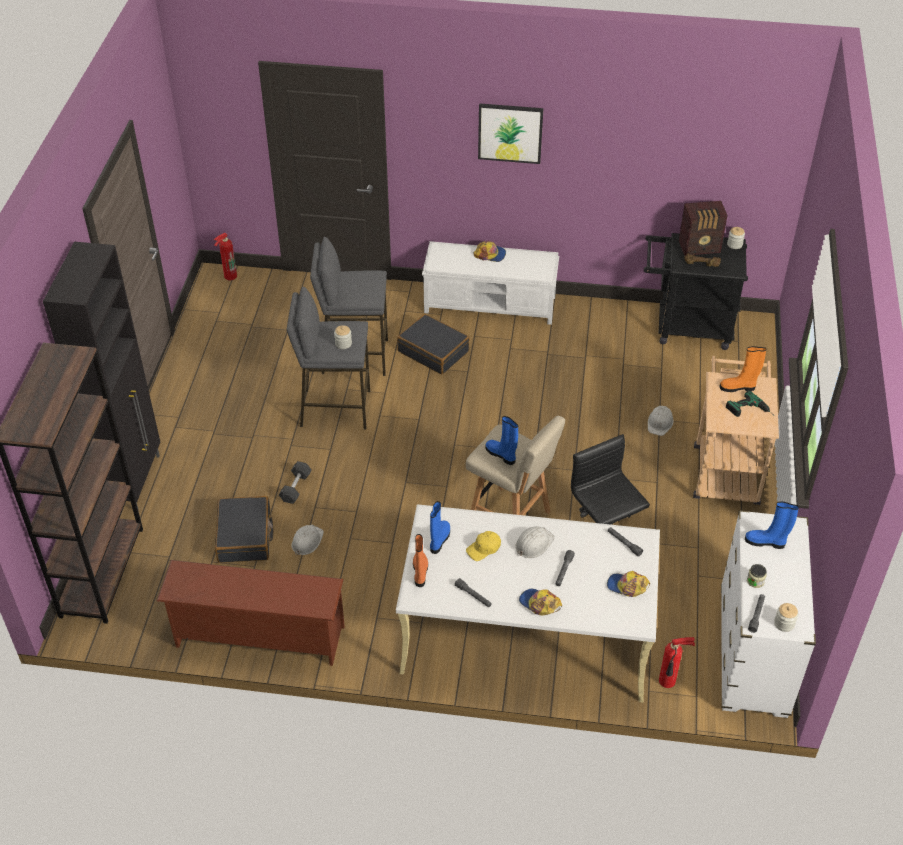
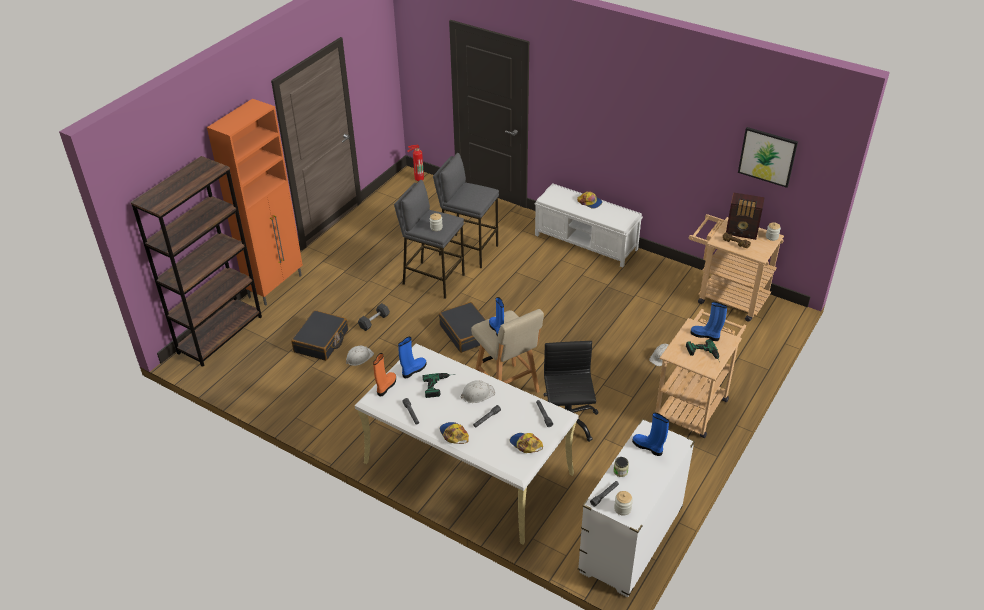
camera: 25 degrees right, 5 degrees down
(134, 481) = (276, 286): black cabinet -> orange cabinet
(258, 638) = (288, 407): brown shoe rack -> none
(433, 351) = (525, 262): black suitcase -> black suitcase (466, 333)
(484, 549) = (440, 386): yellow cap -> power drill
(510, 133) = (613, 108): picture -> picture (767, 156)
(668, 682) = (551, 538): fire extinguisher -> none
(686, 327) = (726, 297): black cart -> beige cart
(738, 387) = (706, 335): orange boot -> blue boot

